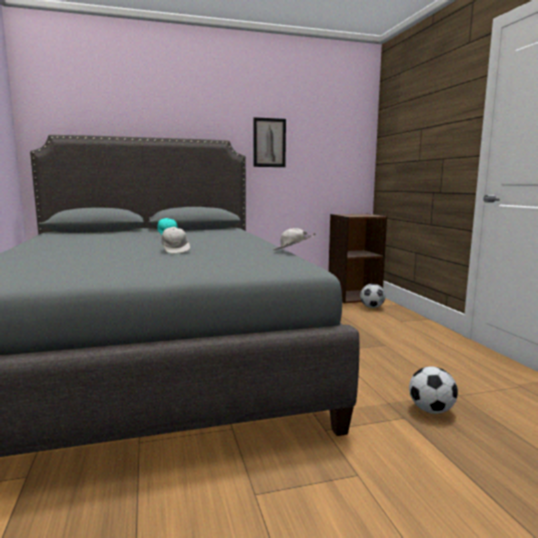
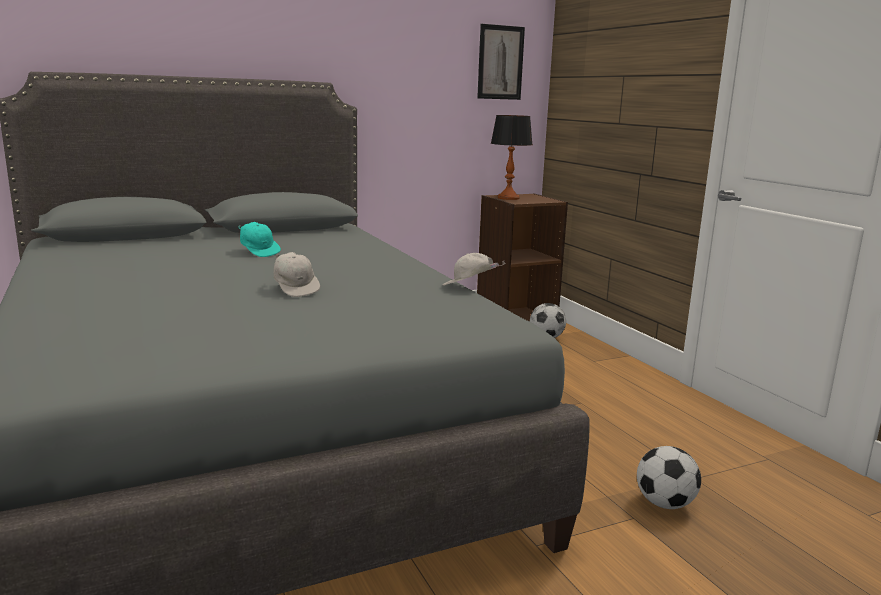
camera: 10 degrees left, 5 degrees up
(269, 142) = (391, 85): picture -> picture (500, 62)
(347, 214) = (508, 198): none -> table lamp

